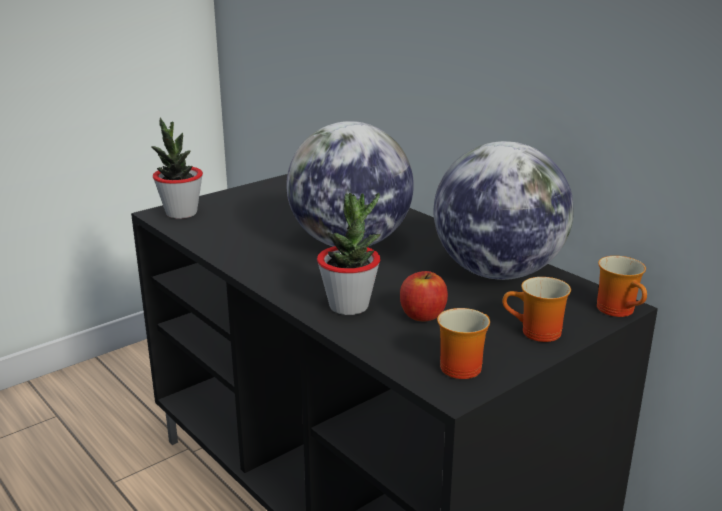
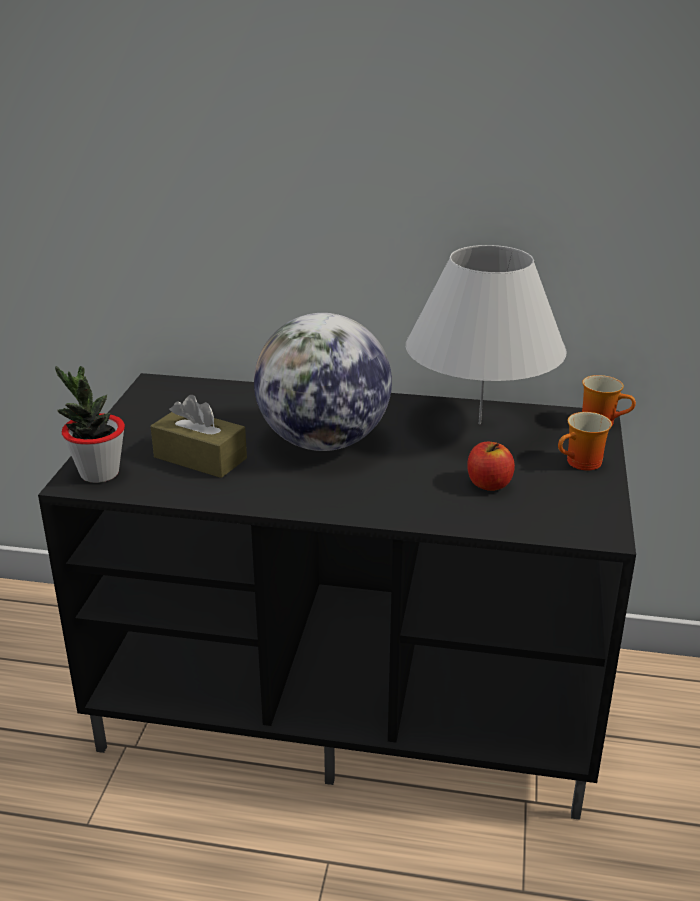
camera: 40 degrees left, 5 degrees up
(253, 225) = (200, 458): none -> brown tissue box
(349, 306) = (424, 501): potted plant -> none
(461, 365) = (577, 512): mug -> none
(497, 272) = (479, 423): globe -> white table lamp

